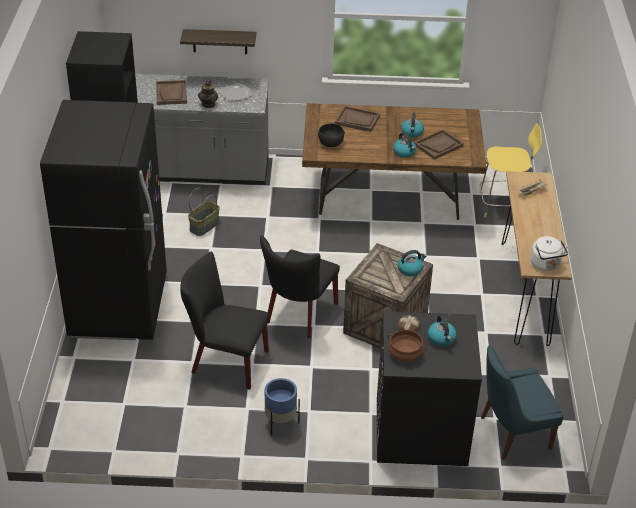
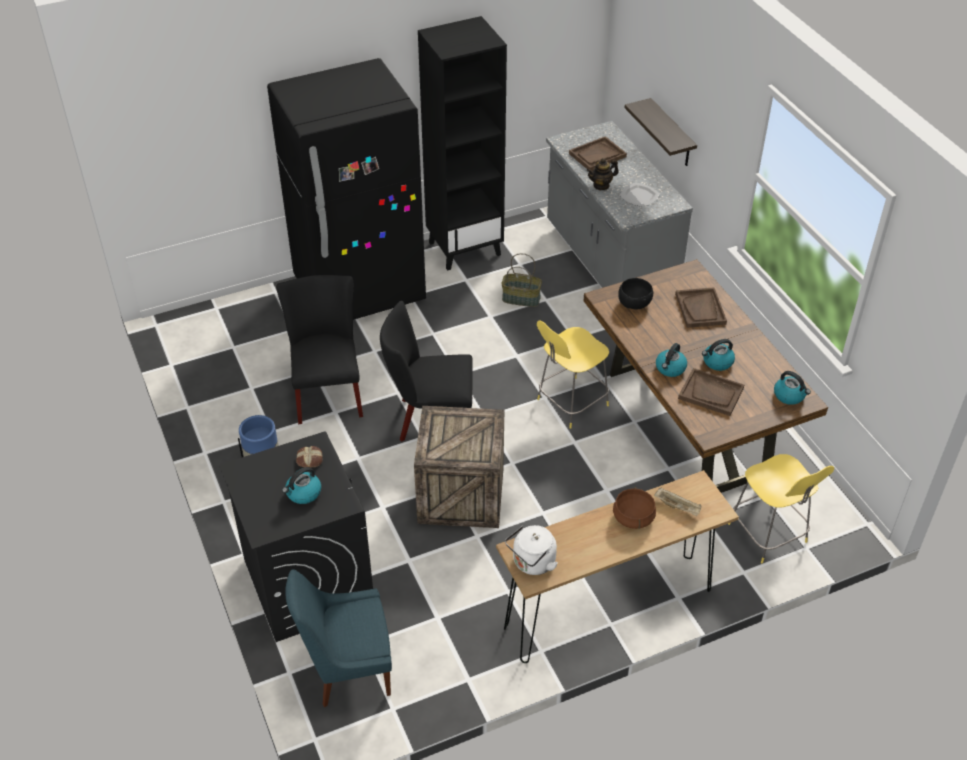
camera: 65 degrees right, 5 degrees up
(332, 242) = (570, 403): none -> yellow stool
(405, 353) = (263, 470): brown cooking pot -> brown cooking pot (633, 517)
(410, 269) = (475, 452): kettle -> kettle (789, 395)
(512, 433) = (347, 669): blue chair -> blue chair turned 60 degrees counterclockwise

